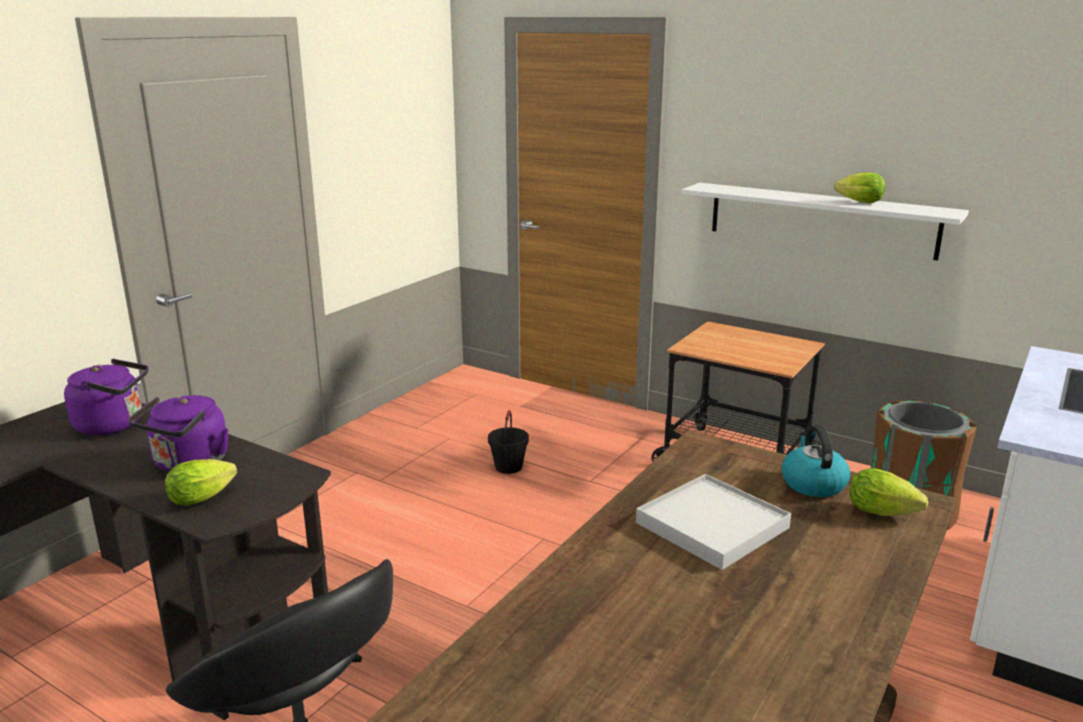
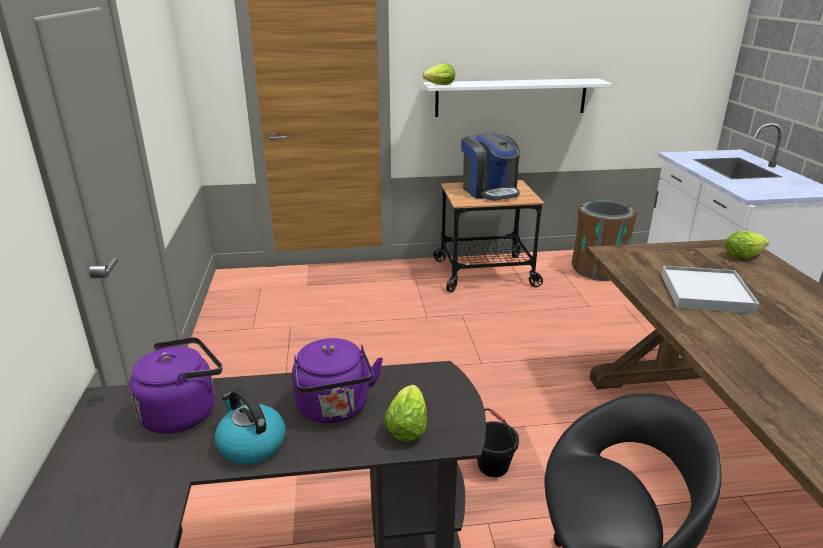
camera: 40 degrees left, 5 degrees up
(509, 467) = (363, 329): black bucket -> black bucket (493, 466)
(748, 344) = (489, 191): none -> coffee machine
(812, 483) = (693, 253): kettle -> kettle (251, 444)
(857, 202) = (542, 81): lettuce -> lettuce (438, 85)

